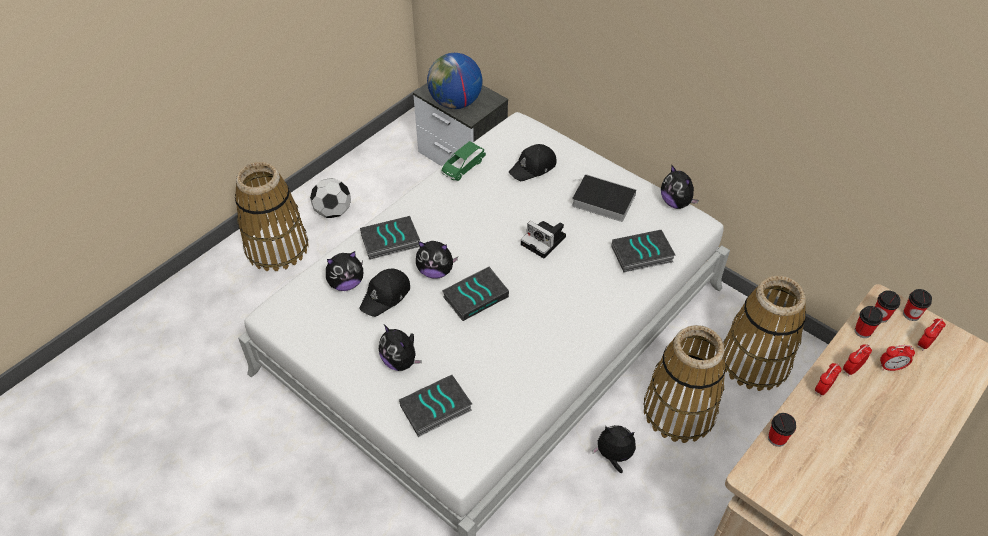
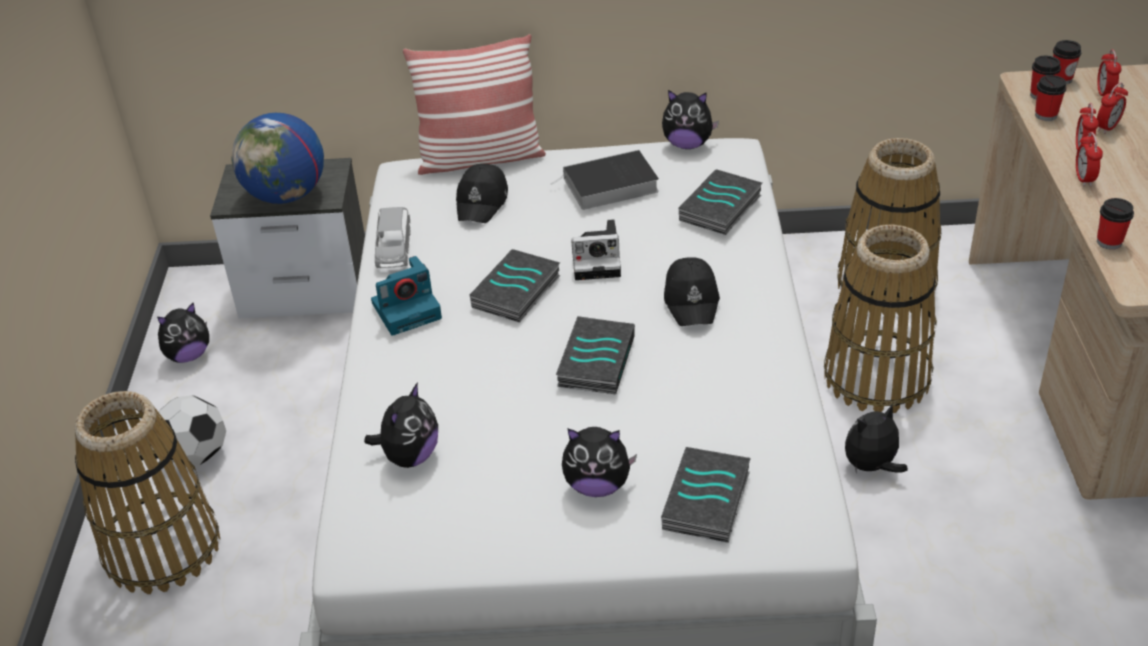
camera: 40 degrees left, 10 degrees down
(386, 296) = (484, 433): black cap -> black cap (692, 300)
(390, 242) = (408, 376): book -> book (517, 292)
(430, 205) = (408, 309): none -> camera
(435, 271) = (511, 368): plush toy -> plush toy (188, 355)
(463, 167) = (394, 249): green toy car -> grey toy car
(563, 140) = (480, 158): none -> pillow

